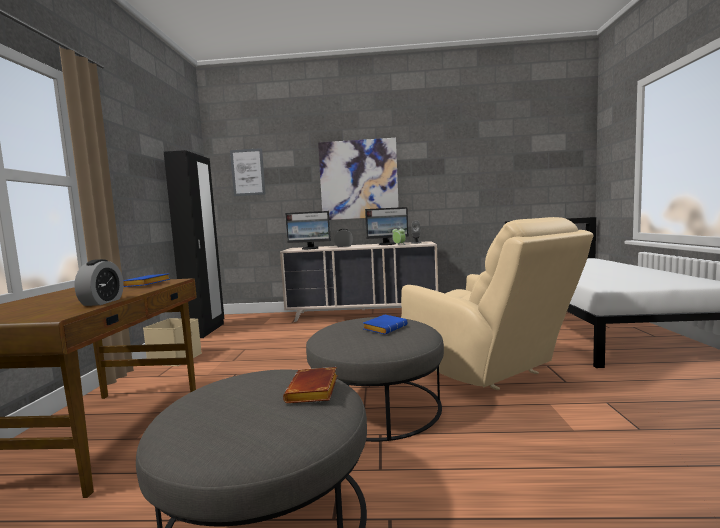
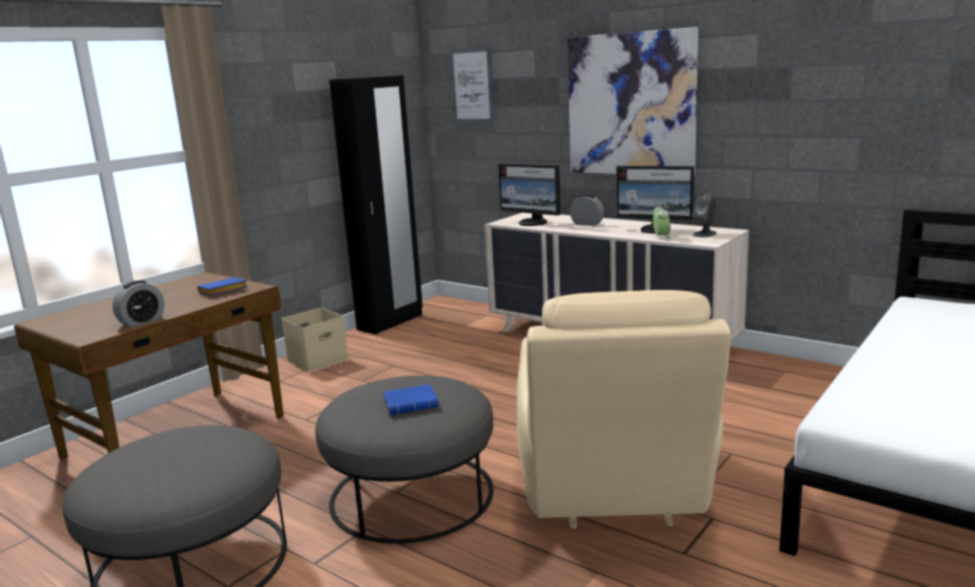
camera: 35 degrees right, 10 degrees up
(314, 391) = (213, 467): brown book -> none

